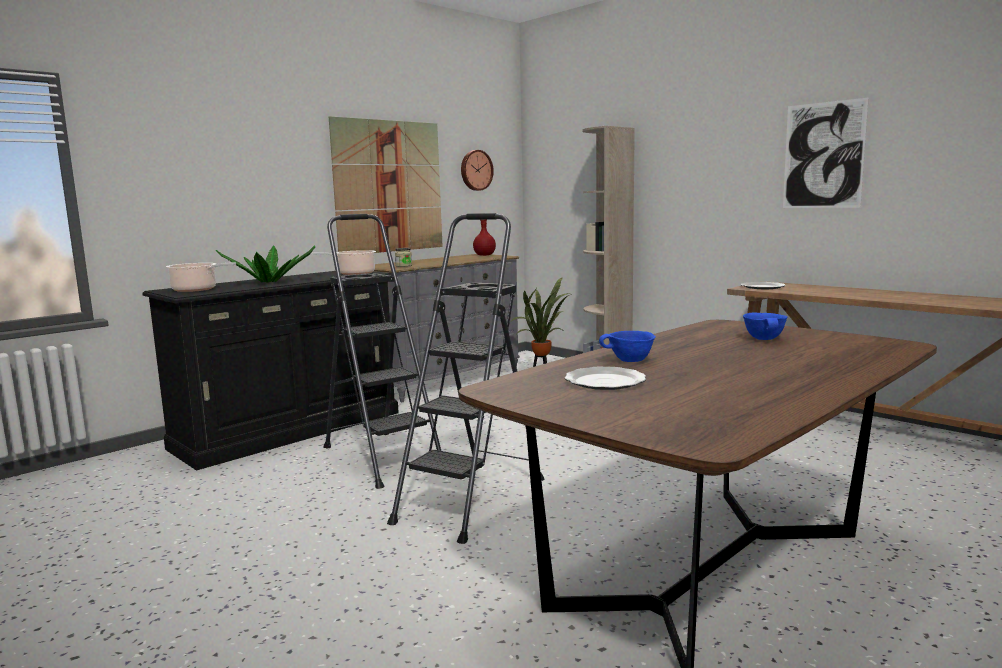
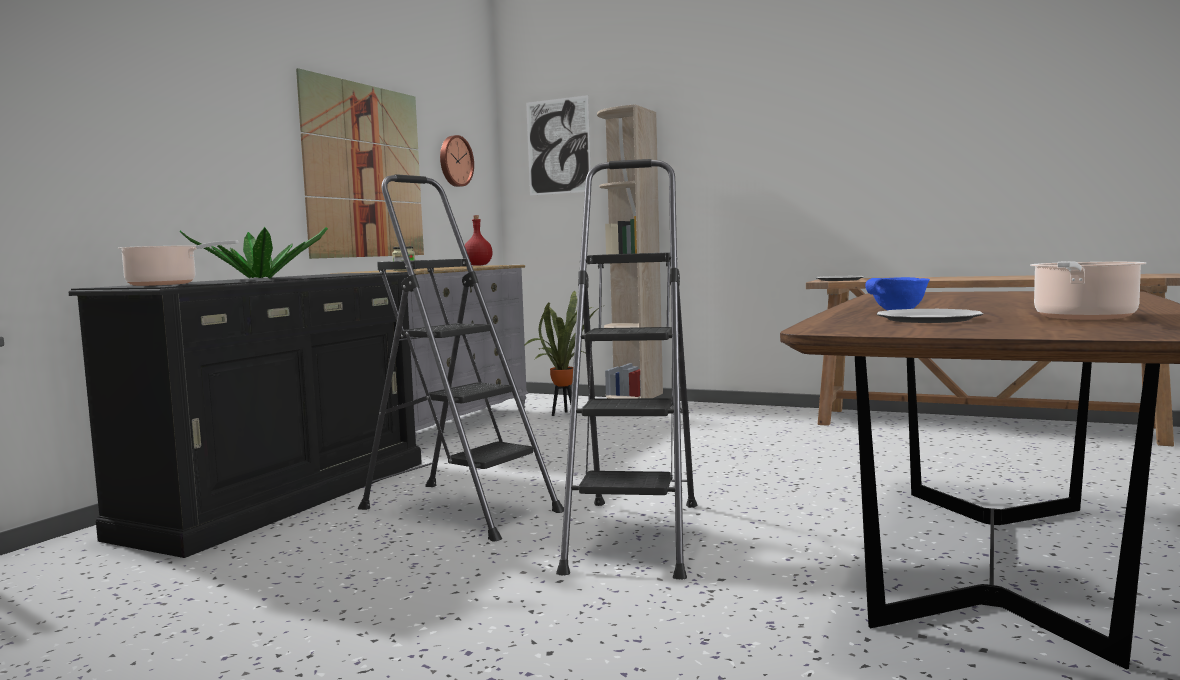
camera: 20 degrees left, 5 degrees down
(354, 273) = (360, 273): cooking pot -> cooking pot (1083, 317)
(765, 339) = (975, 296): blue bowl -> none
(823, 155) = (883, 138): picture -> picture (558, 146)

